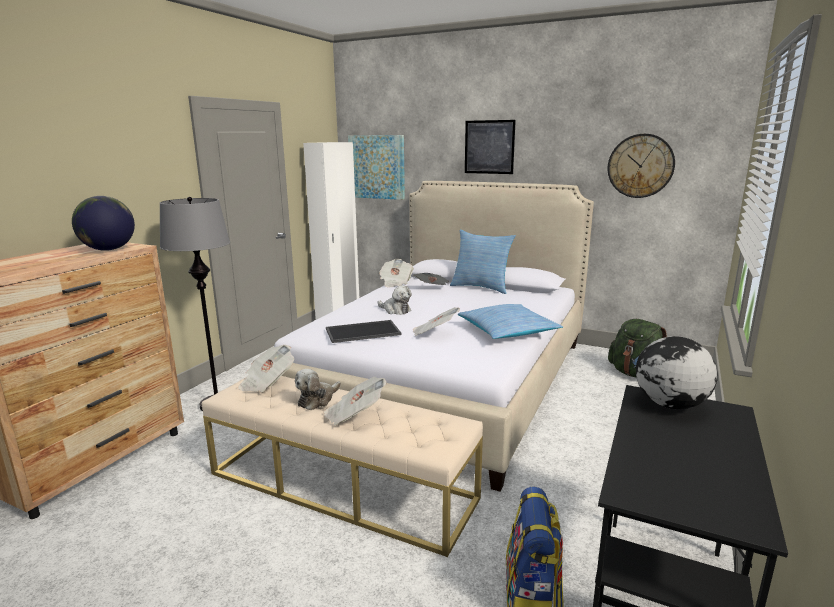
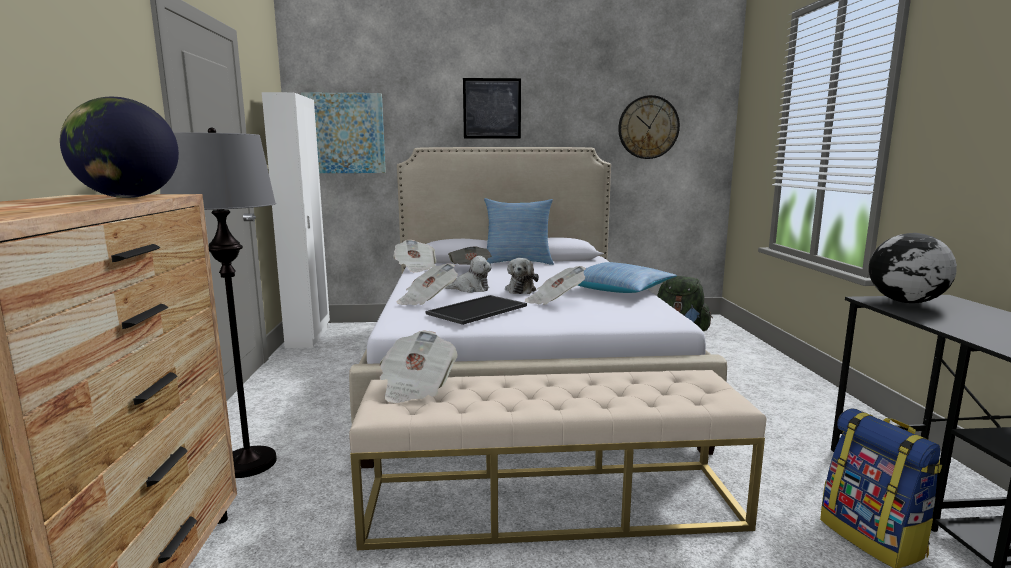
camera: 30 degrees left, 5 degrees down
(317, 400) = (513, 390): plush toy -> plush toy (521, 289)
(354, 415) = (588, 393): newspaper -> newspaper (427, 300)

